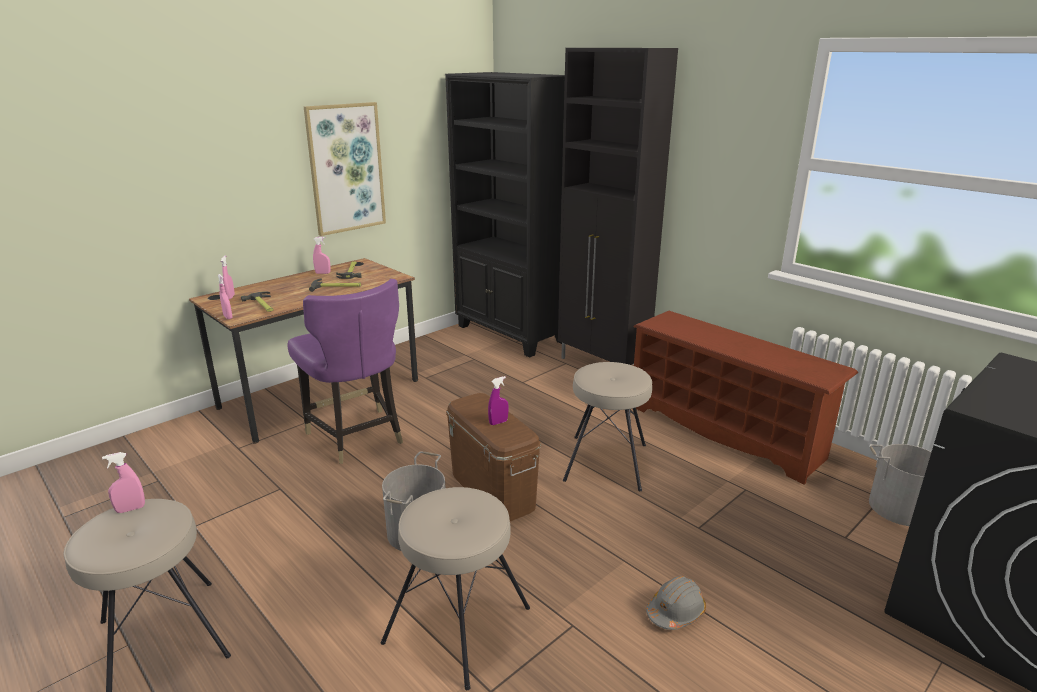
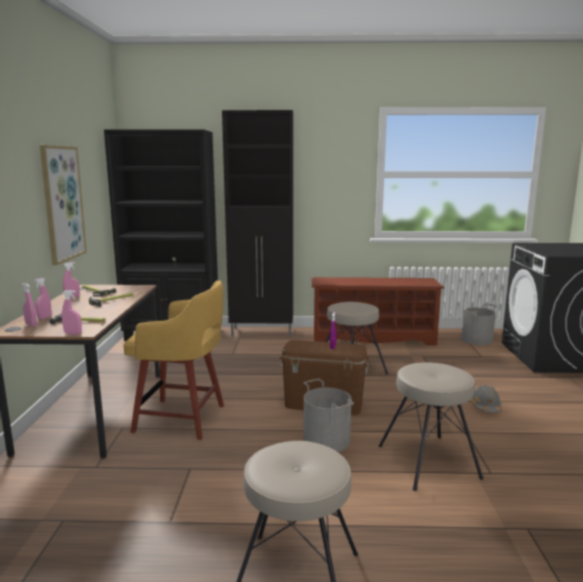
camera: 45 degrees left, 10 degrees down
(130, 509) = (267, 458): pink spray bottle -> pink spray bottle (44, 317)
(356, 436) = (183, 419): purple chair -> yellow stool

